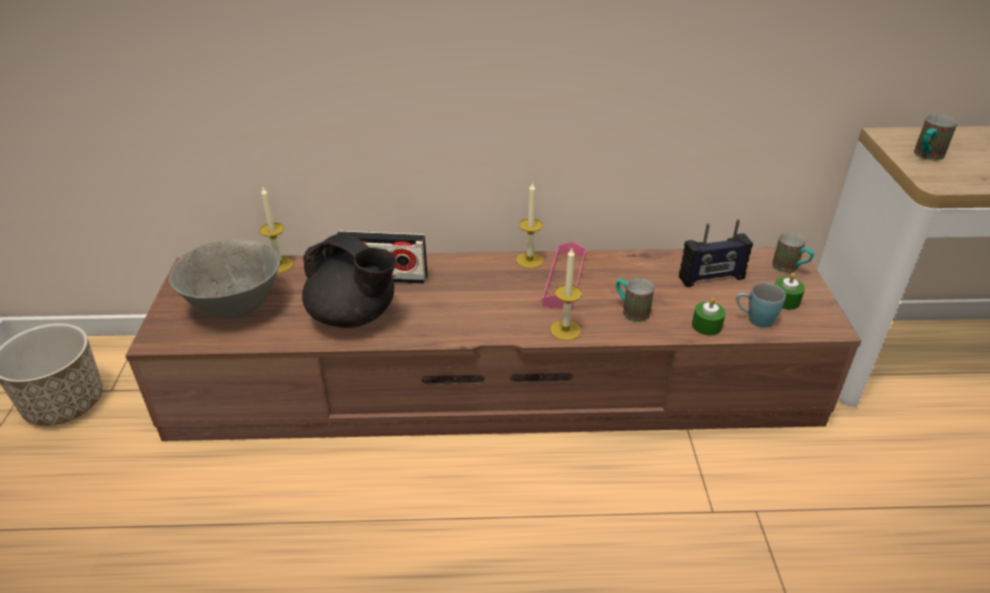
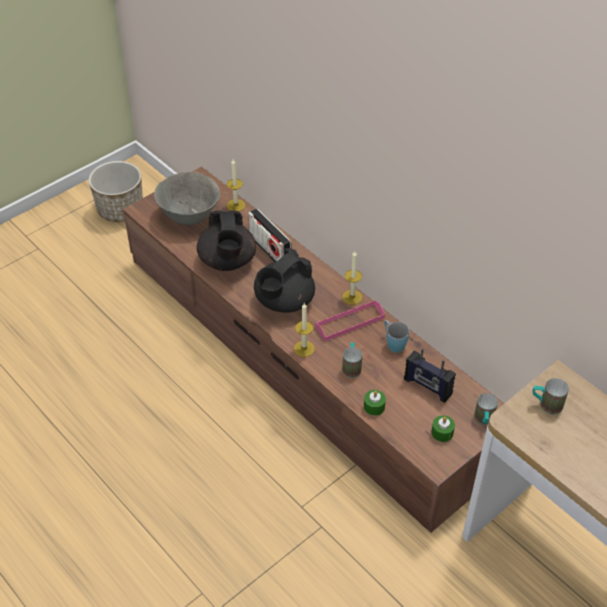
camera: 50 degrees right, 10 degrees up
(475, 308) = (283, 301): none -> black teapot
(754, 320) = (404, 426): blue mug -> blue mug (393, 343)

